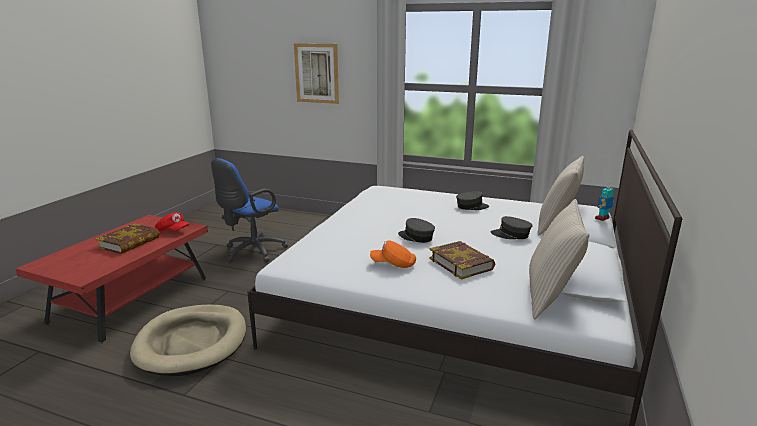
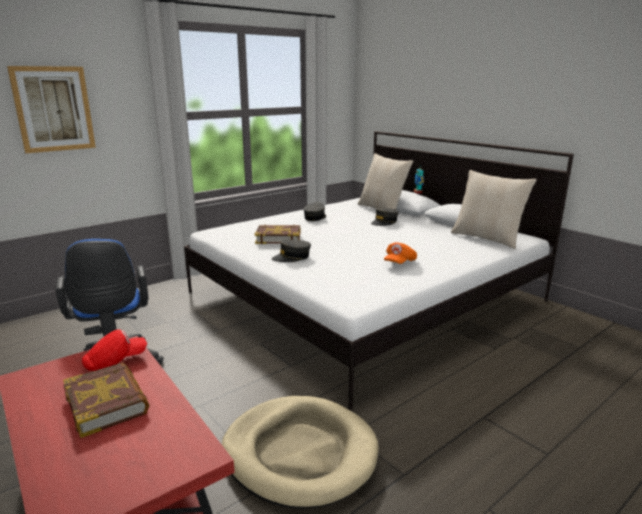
camera: 60 degrees left, 0 degrees up
(416, 237) = (354, 245): grey cap -> grey cap (292, 257)
(461, 263) = (419, 245): book -> book (278, 238)

